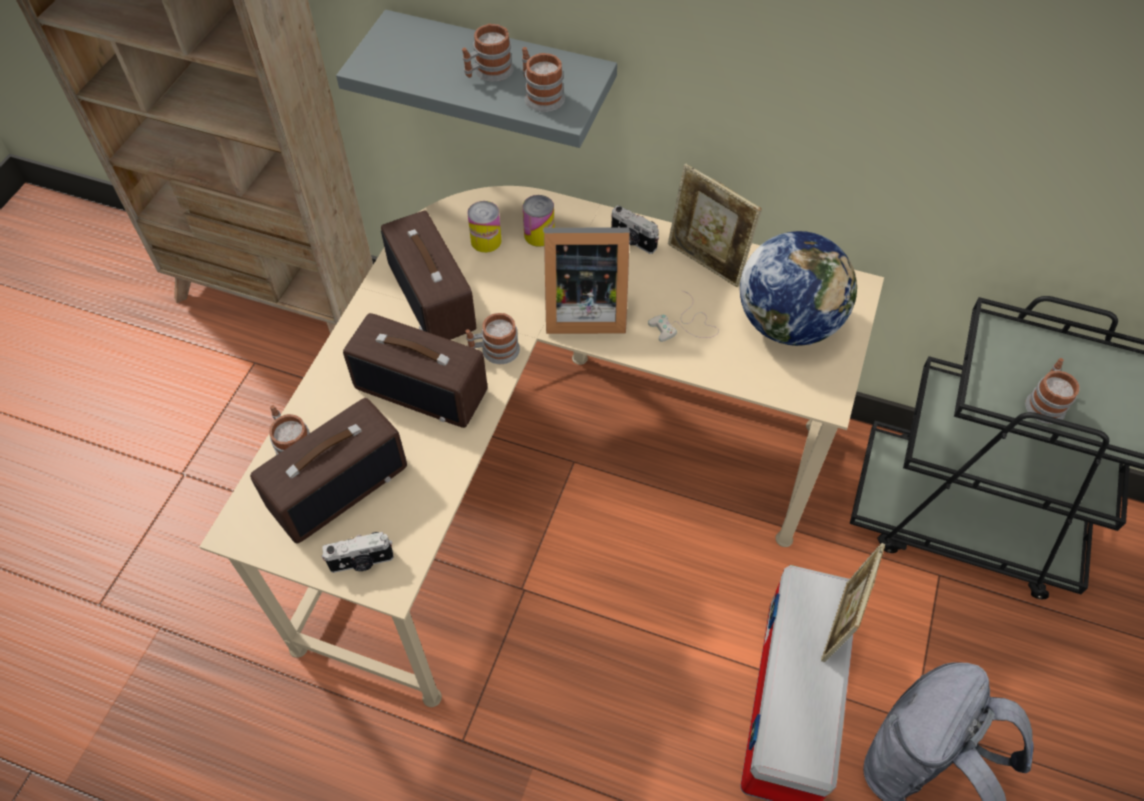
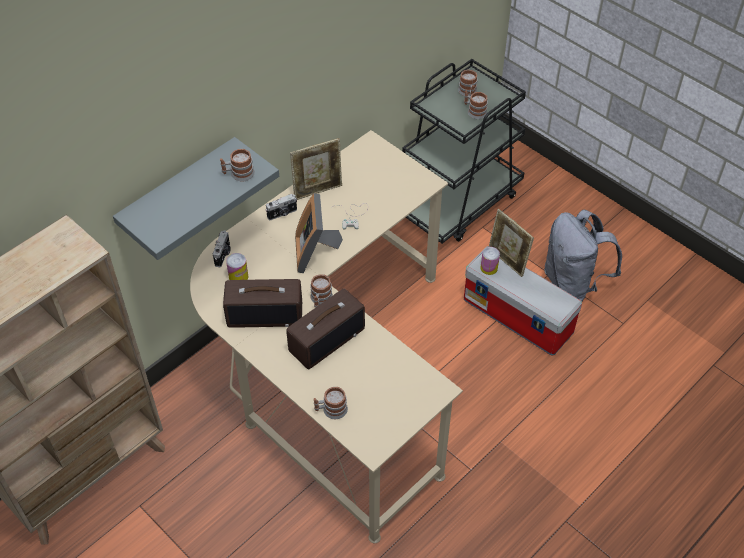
camera: 65 degrees left, 5 degrees down
(338, 485) = (369, 395): radio -> none
(362, 562) = (422, 398): camera -> camera (223, 255)
(488, 72) = (204, 188): mug -> mug (468, 92)
(539, 235) = (250, 251): can -> can (489, 268)
(582, 309) = (316, 252): picture frame -> picture frame turned 150 degrees clockwise
(788, 323) = (376, 176): globe -> none

